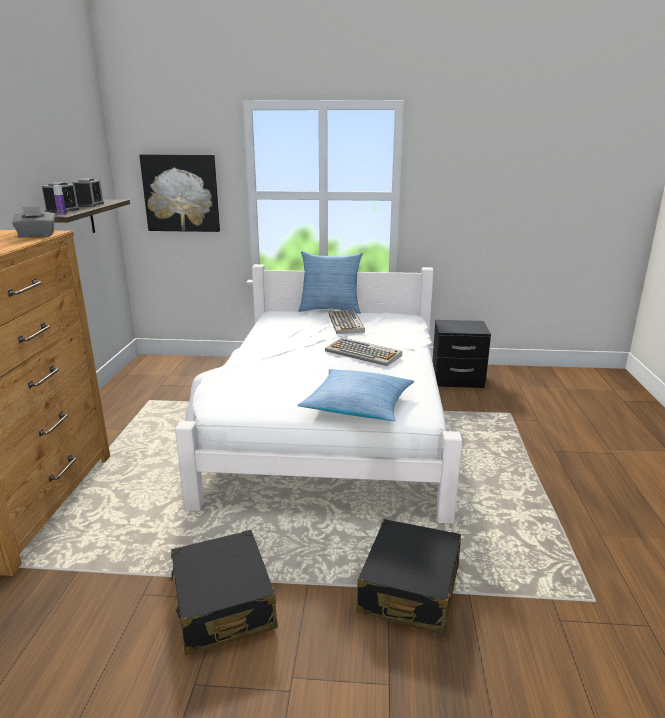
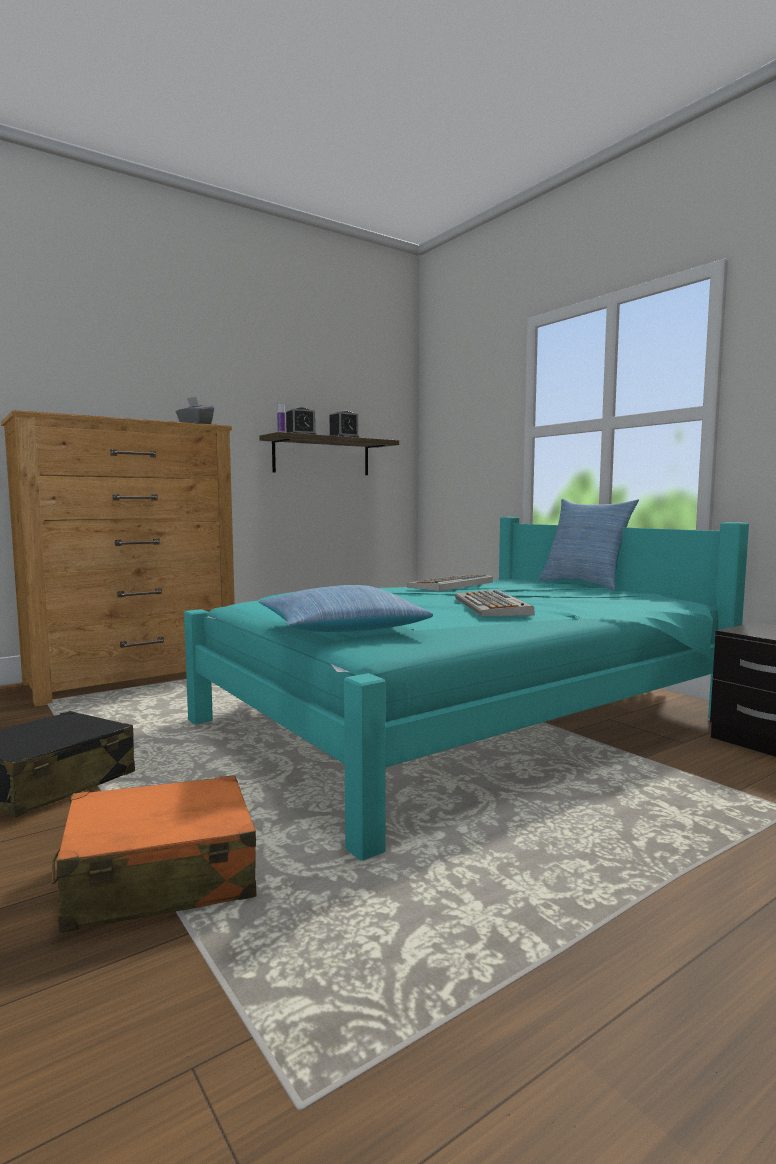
camera: 50 degrees right, 15 degrees down
(181, 193) = (466, 438): picture -> none
(330, 426) = (458, 720): white bed -> turquoise bed
(346, 323) = (561, 590): keyboard -> keyboard (451, 585)
(409, 589) = (159, 878): black suitcase -> orange suitcase

